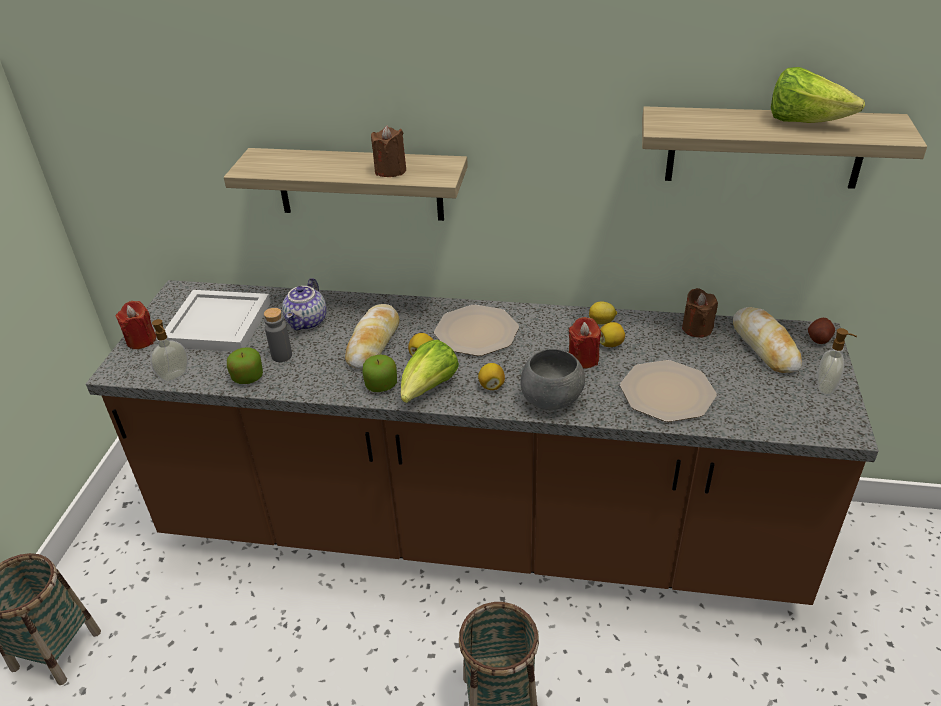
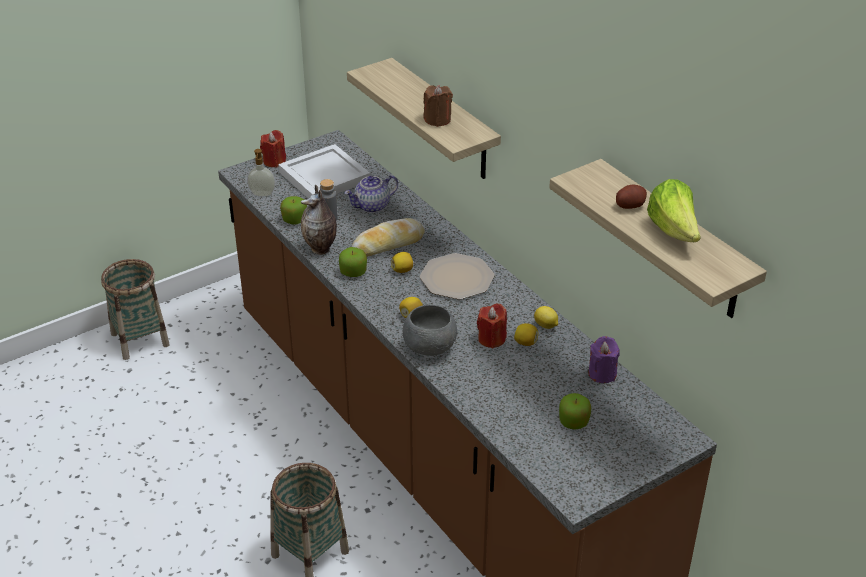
camera: 45 degrees right, 0 degrees up
(317, 386) = (321, 249): none -> vase
(428, 389) = (374, 292): lettuce -> none
(667, 393) = (505, 394): plate -> none
(697, 328) = (602, 374): brown candle -> purple candle
(743, 376) = (573, 422): none -> apple
(764, 346) = (626, 417): bread -> none
(819, 339) = (676, 441): potato -> potato (630, 205)
(826, 387) = (616, 469): soap dispenser -> none

